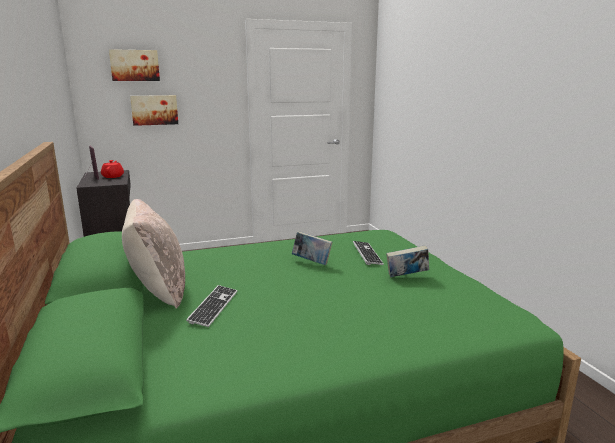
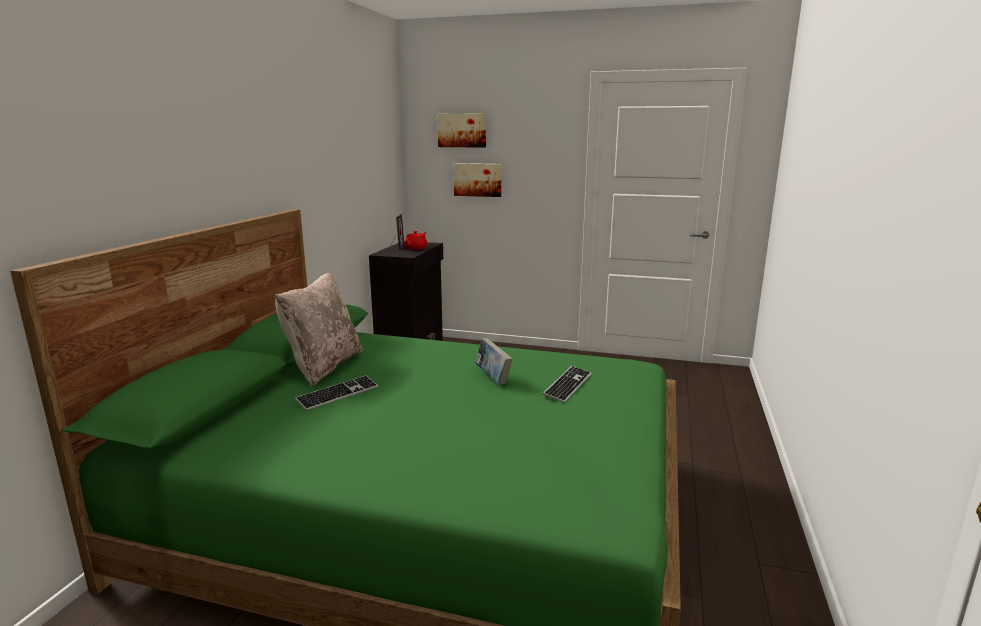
camera: 35 degrees right, 0 degrees up
(406, 276) = (565, 423): book -> none

